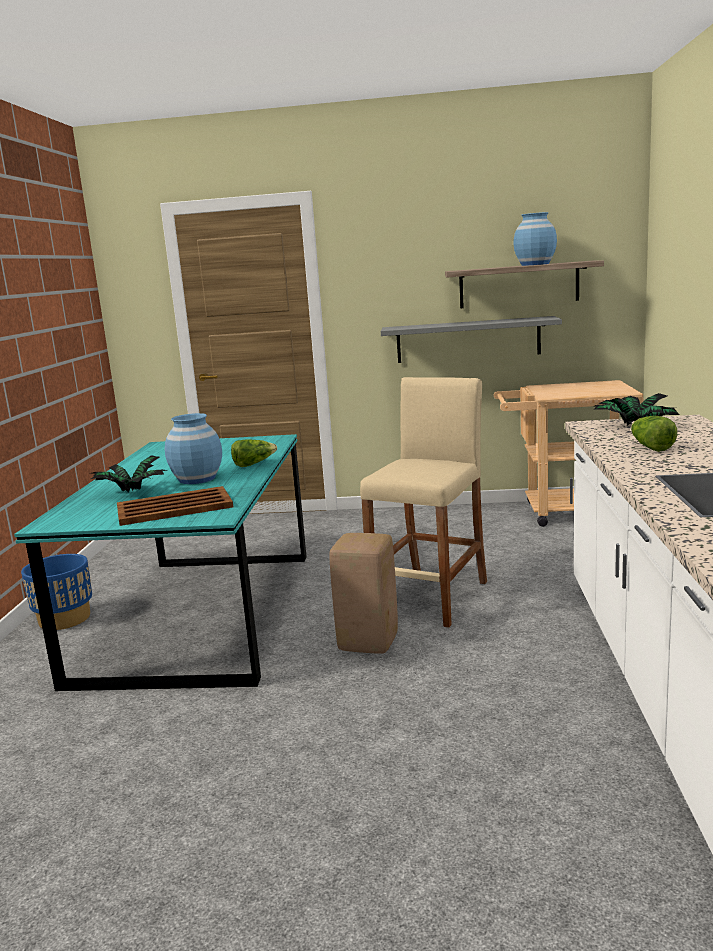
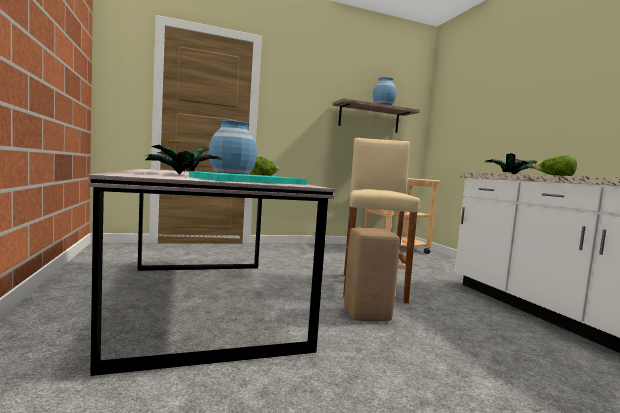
camera: 25 degrees left, 10 degrees down
(64, 619) = (62, 308): blue planter -> none
(175, 507) = (251, 181): brown tray -> turquoise tray
(199, 612) = (203, 299): turquoise dining table -> grey dining table
(468, 340) = (340, 144): grey shelf -> none

